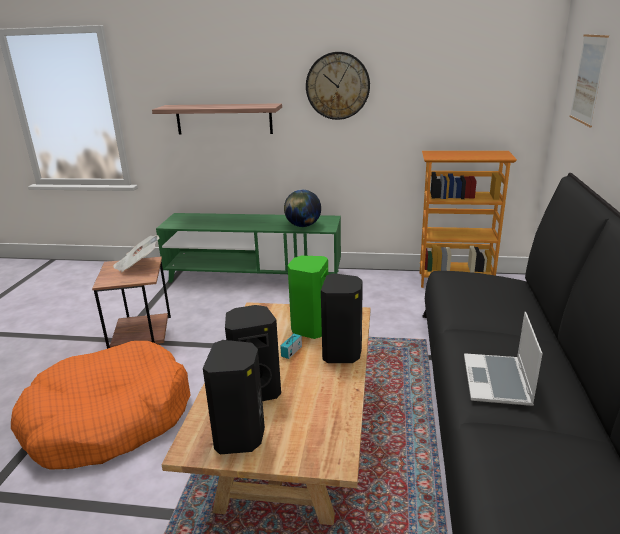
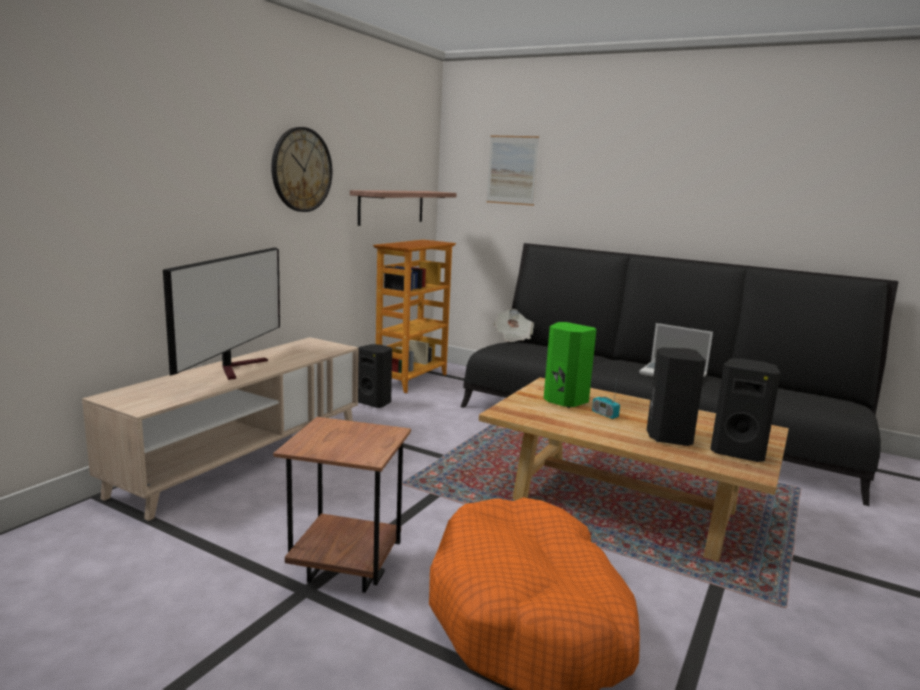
camera: 70 degrees left, 10 degrees down
(137, 265) = (332, 432): newspaper -> newspaper (513, 337)
(224, 119) = (169, 214): shelf -> shelf (391, 207)
(250, 220) = (237, 367): none -> television
(254, 276) = (245, 456): green tv stand -> beige tv stand
(303, 226) = (312, 353): globe -> none
(342, 353) = (618, 400): black speaker -> black speaker (375, 403)

